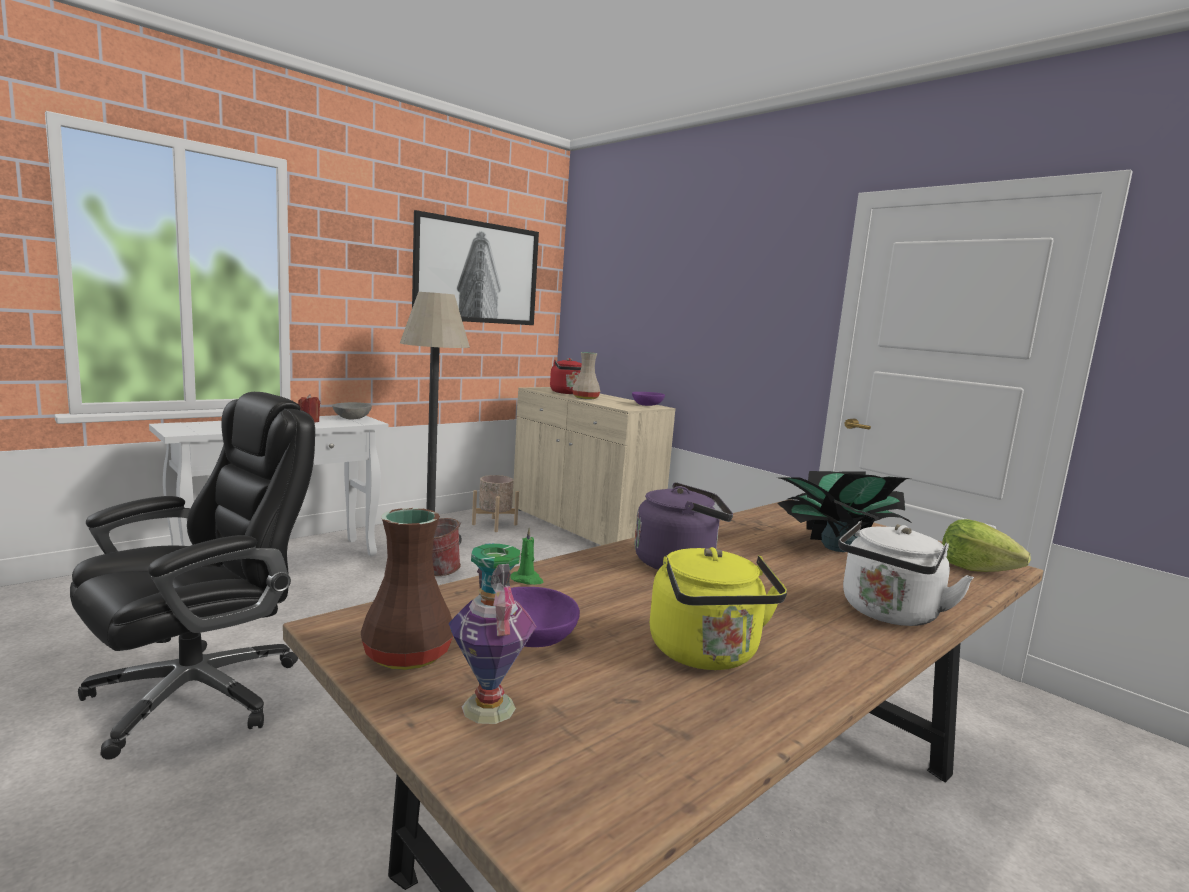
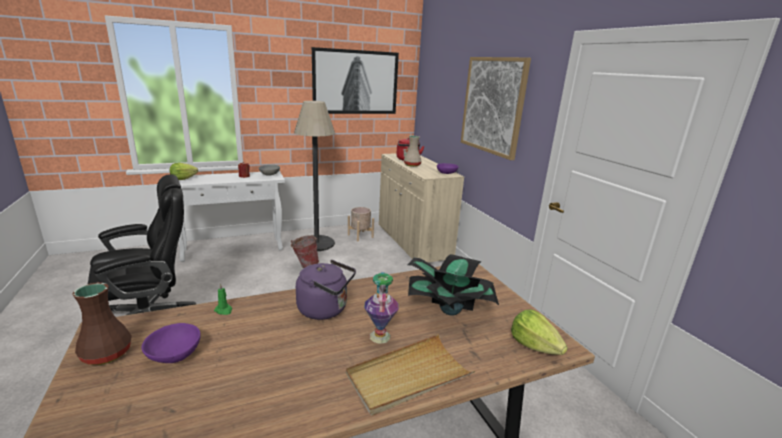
camera: 20 degrees right, 10 degrees up
(193, 426) = (183, 178): none -> lettuce
(487, 707) = (100, 398): vase -> vase (379, 336)
(707, 654) = (251, 386): yellow kettle -> none
(723, 299) = (492, 105): none -> picture
(888, 614) = (408, 376): white kettle -> beige tray

